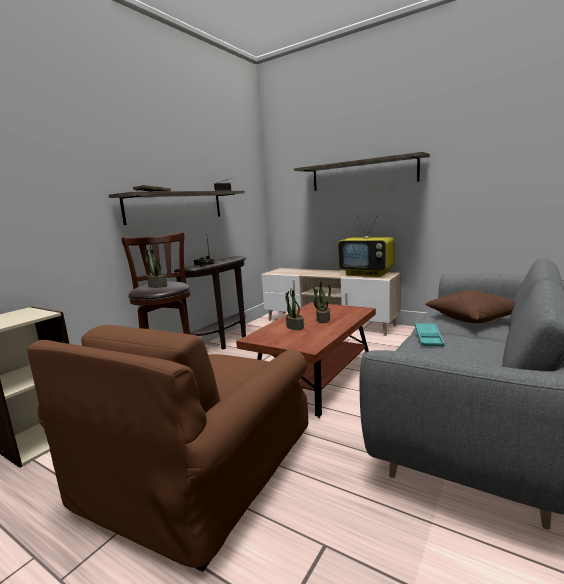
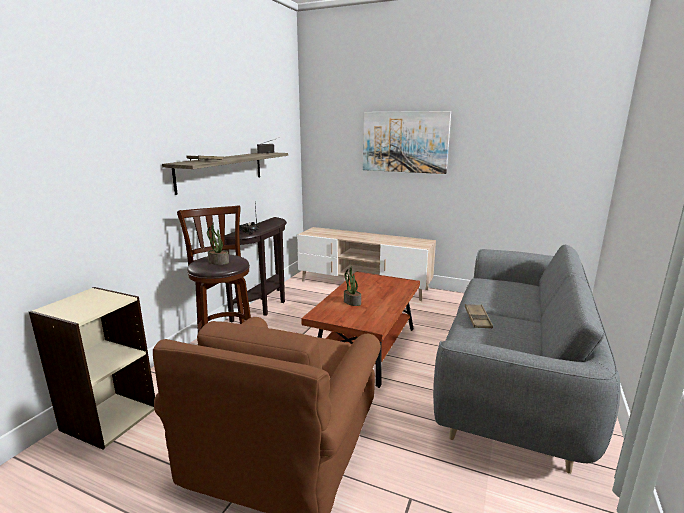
camera: 10 degrees left, 5 degrees up
(323, 319) = (375, 294): potted plant -> none
(362, 174) = (404, 142): shelf -> picture
(367, 274) = (405, 240): television -> none
(428, 338) = (477, 319): turquoise tray -> brown tray
(473, 318) = (510, 296): brown pillow -> none

